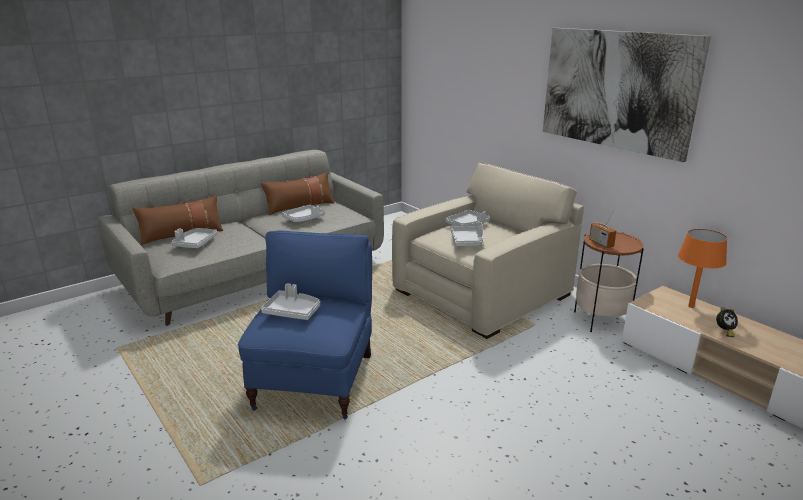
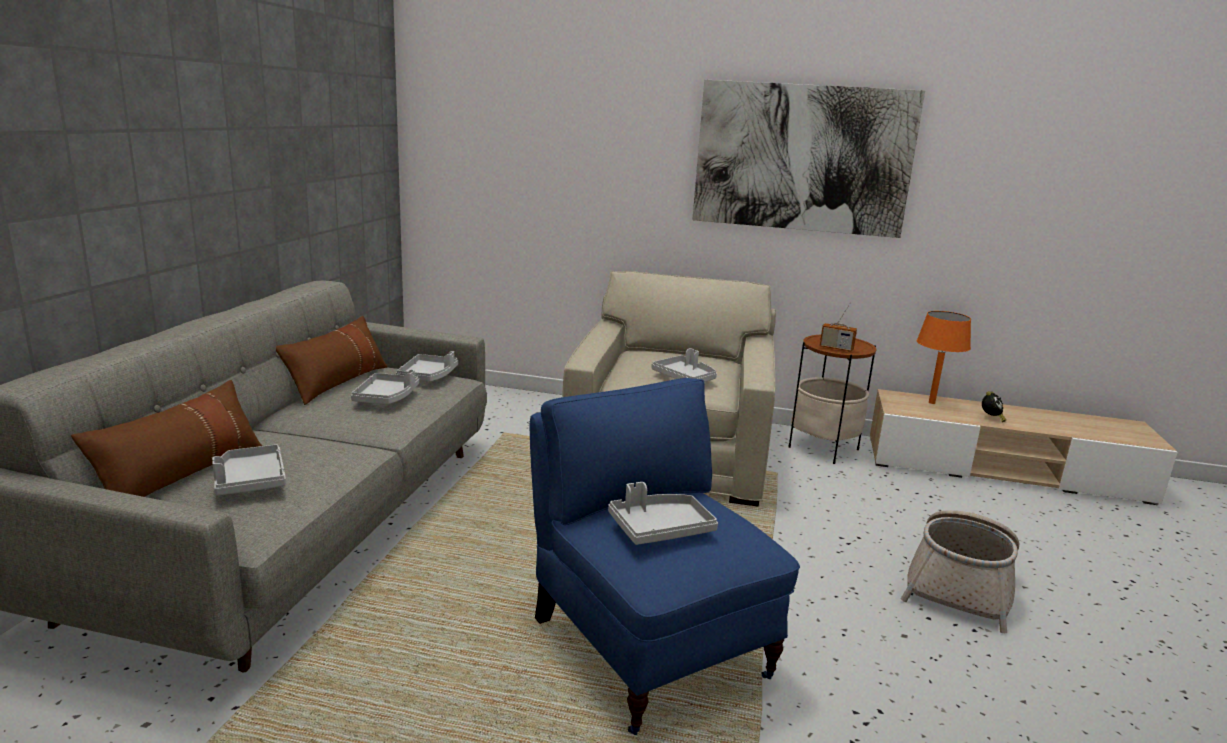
camera: 40 degrees left, 5 degrees down
(467, 224) = (645, 358): grey tray -> grey tray (428, 376)
(546, 431) = (960, 585): none -> basket

